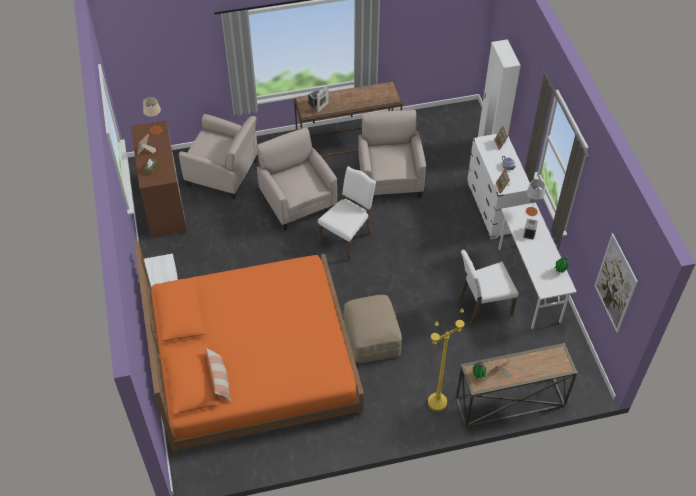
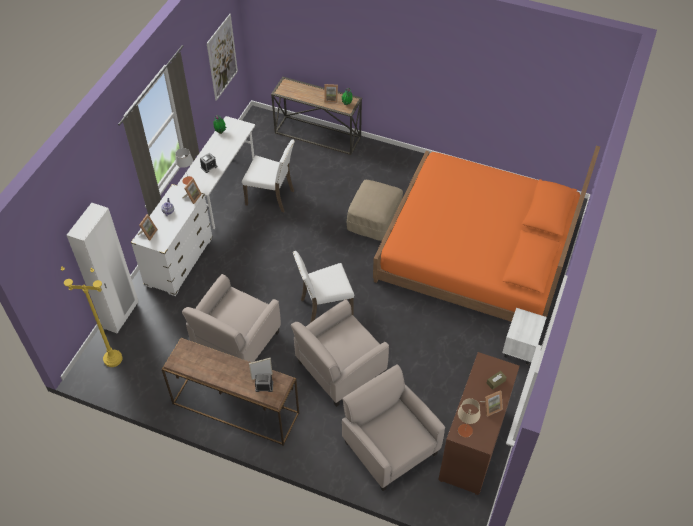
camera: 145 degrees left, 0 degrees up
(219, 380) = (528, 198): pillow -> none
(297, 201) = (339, 369): beige armchair -> beige armchair turned 45 degrees clockwise
(437, 402) = (365, 158): yellow floor lamp -> yellow floor lamp (113, 359)

